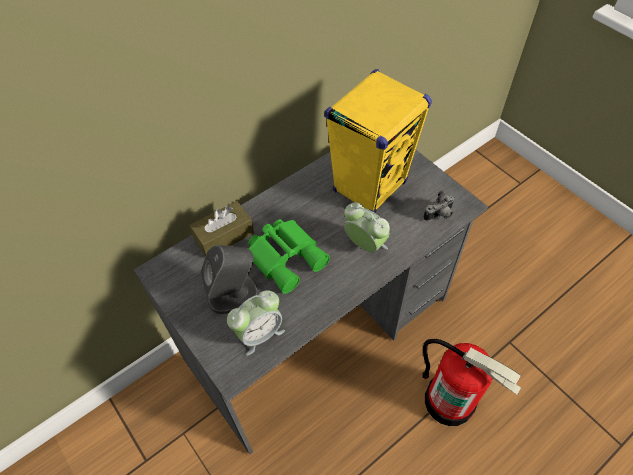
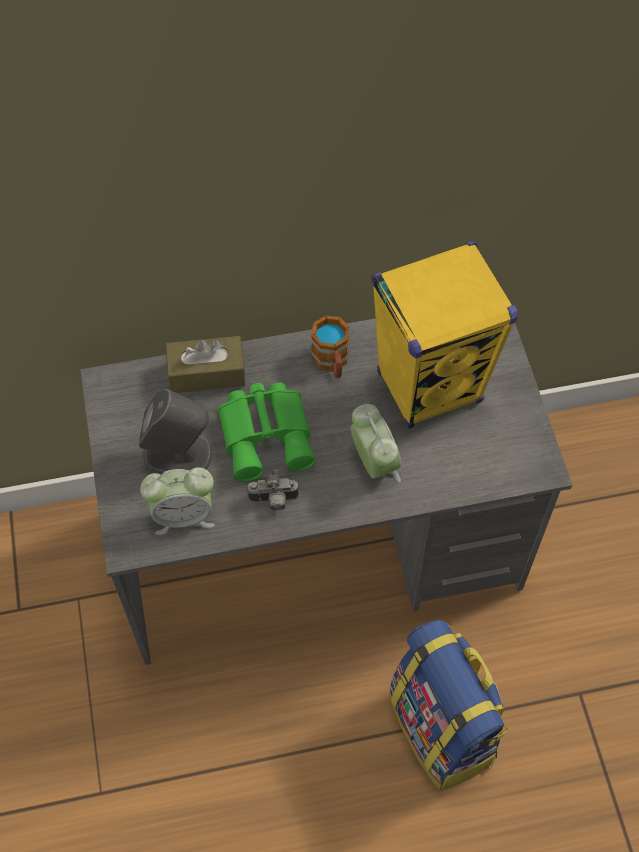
camera: 25 degrees right, 5 degrees up
(301, 197) = (332, 362): none -> mug
(439, 215) = (496, 468): camera -> camera (273, 501)
(450, 400) = (443, 728): fire extinguisher -> backpack

